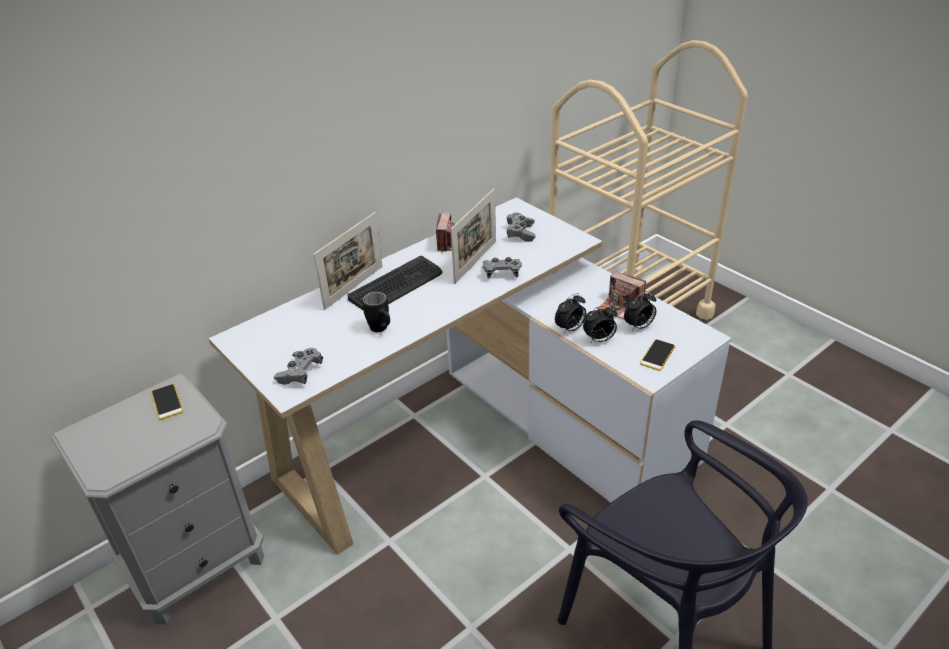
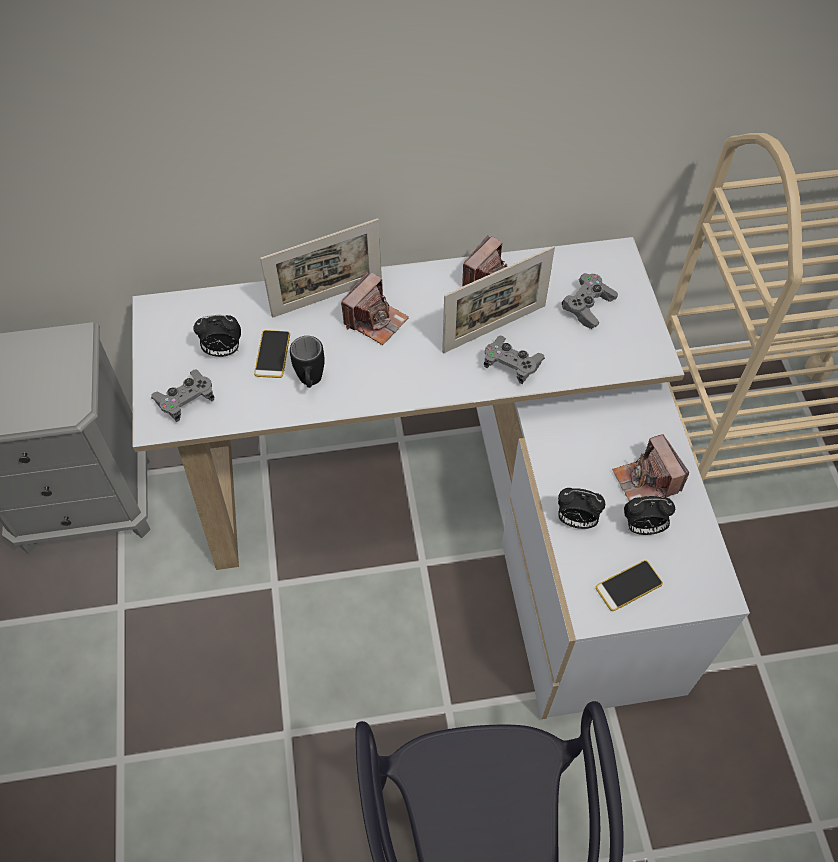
camera: 30 degrees right, 20 degrees up
(167, 402) = (57, 357): phone -> phone (272, 354)
(396, 286) = (375, 320): keyboard -> camera
(570, 329) = (554, 483): alarm clock -> alarm clock (222, 351)

